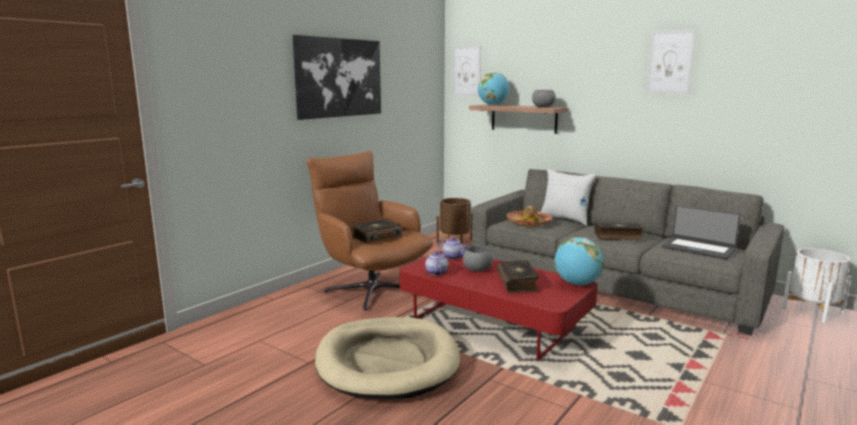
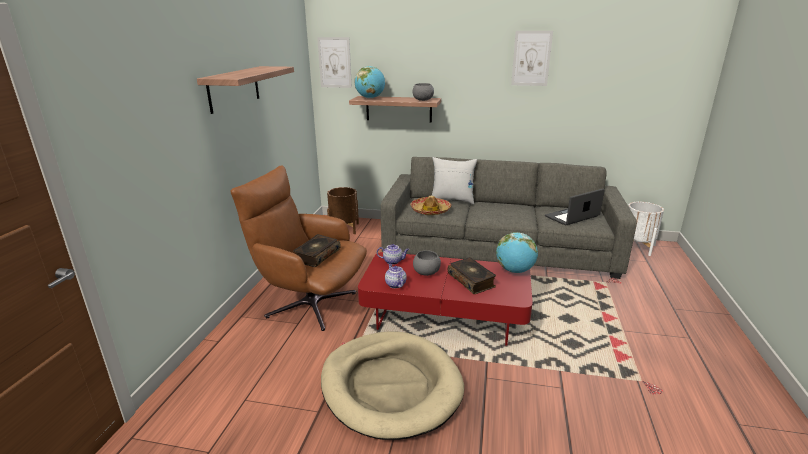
camera: 25 degrees left, 10 degrees up
(339, 77) = (234, 88): picture -> shelf
(617, 236) = (509, 214): book -> none
(698, 248) = (572, 216): laptop -> laptop turned 135 degrees clockwise

